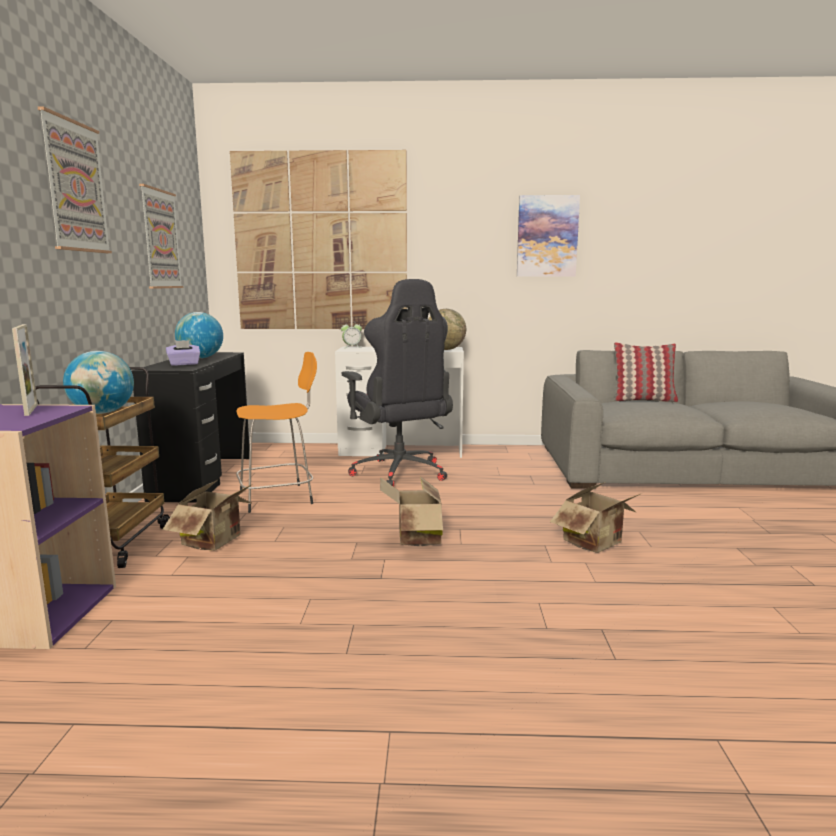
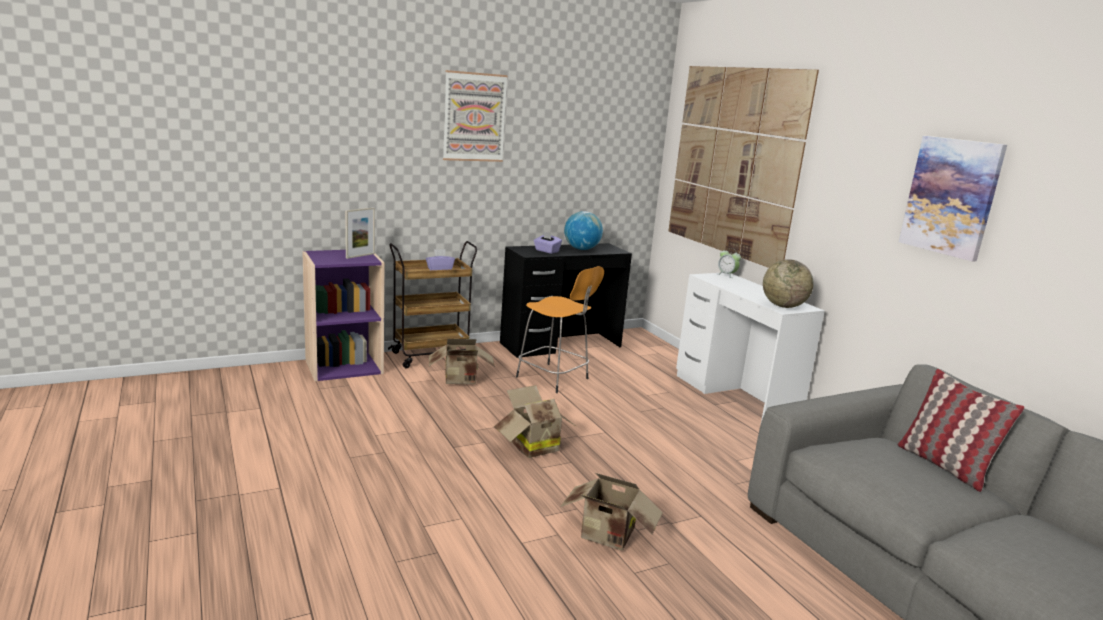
camera: 60 degrees right, 5 degrees up
(102, 413) = (439, 269): globe -> purple tissue box
(160, 239) = (582, 148): picture -> none
(398, 472) = (670, 410): black office chair -> none

